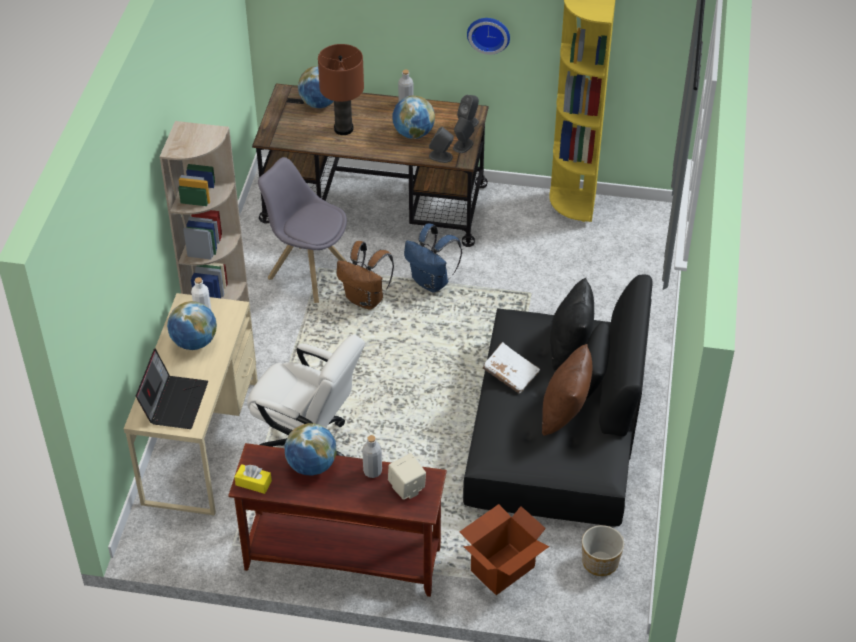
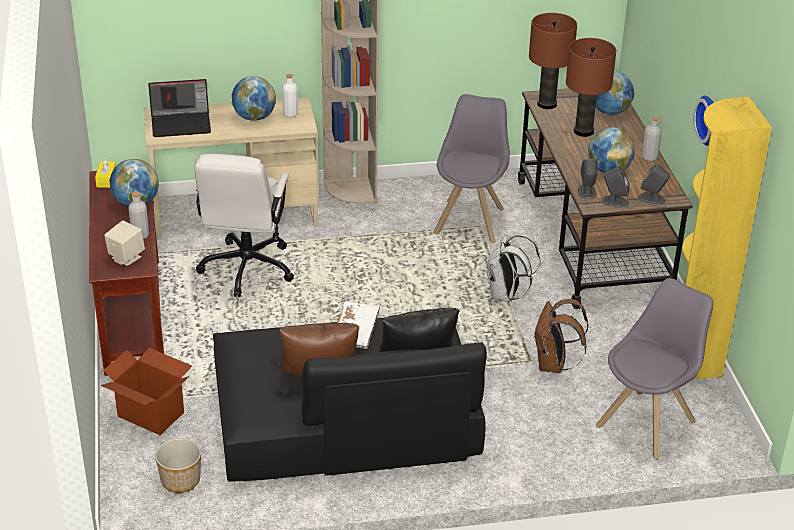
camera: 70 degrees right, 10 degrees down
(285, 137) = (546, 104): none -> brown table lamp
(366, 299) = (457, 261): brown backpack -> brown backpack (553, 365)
(432, 282) = (506, 295): blue backpack -> white backpack
(628, 252) = (647, 423): none -> grey chair

